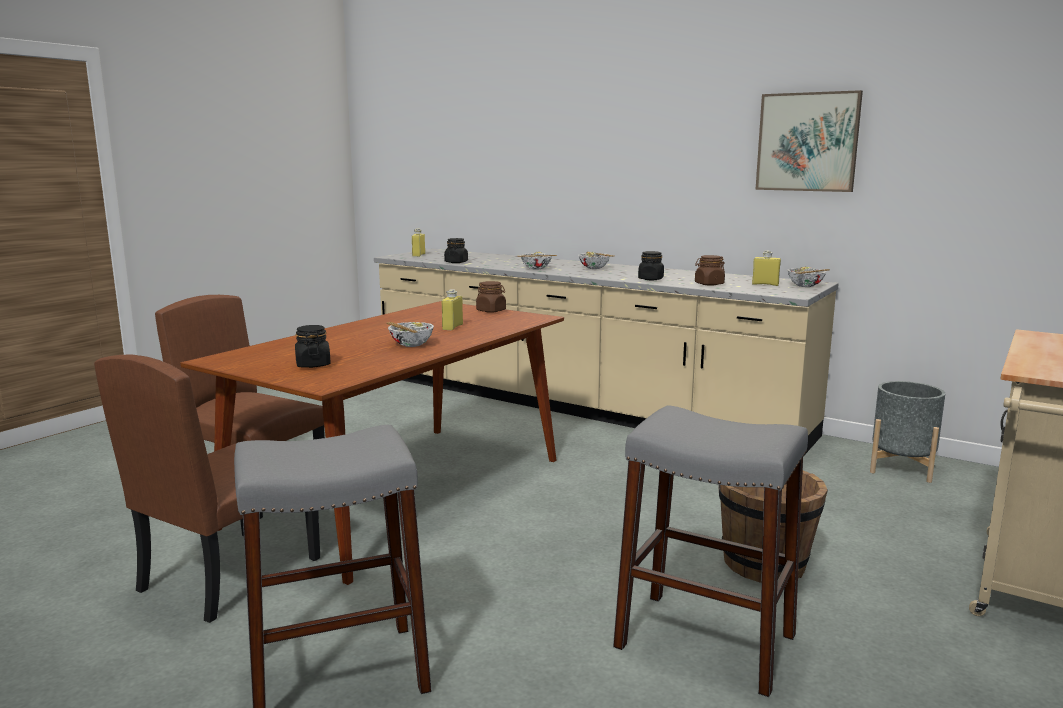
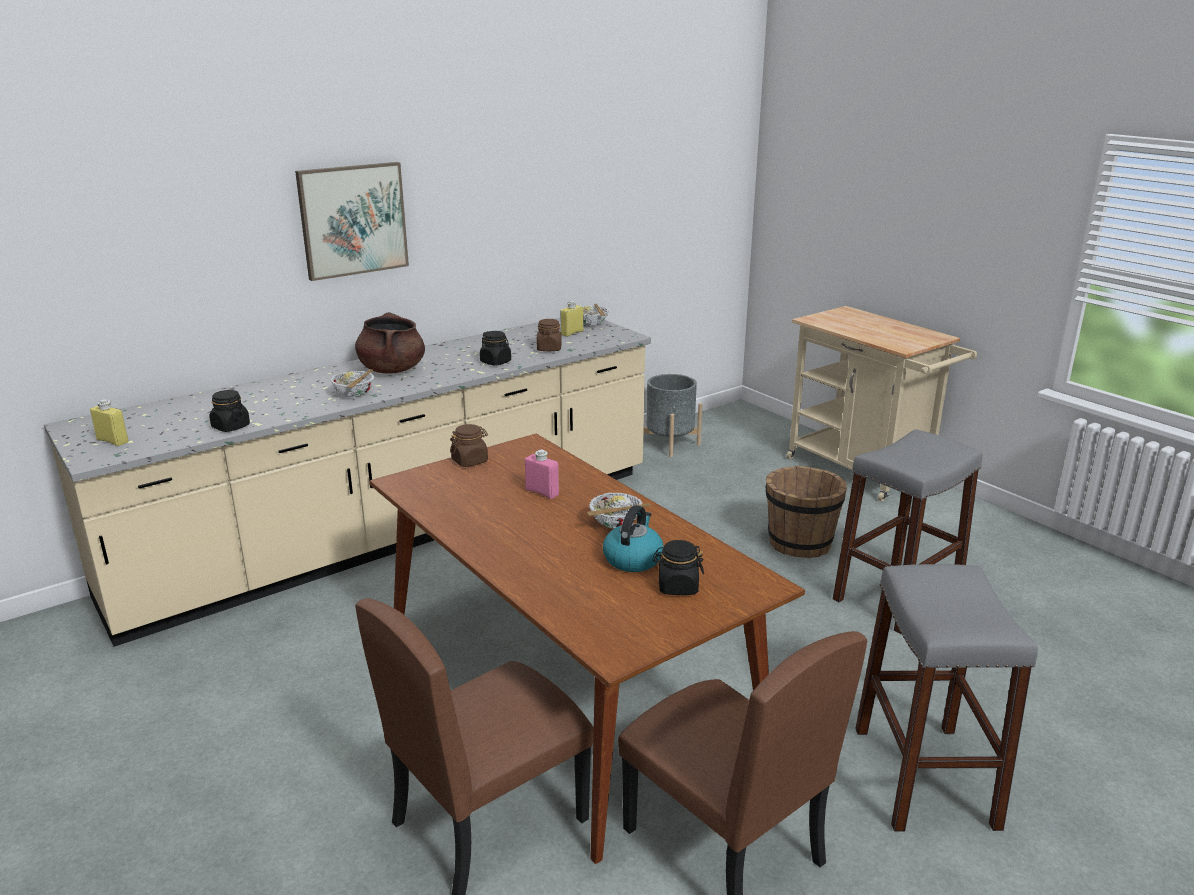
camera: 70 degrees left, 10 degrees up
(354, 352) = (633, 559): none -> kettle
(452, 327) = (542, 492): yellow bottle -> pink bottle
(594, 268) = (392, 369): bowl -> brown cooking pot
(807, 142) = (549, 188): picture -> picture (353, 220)

